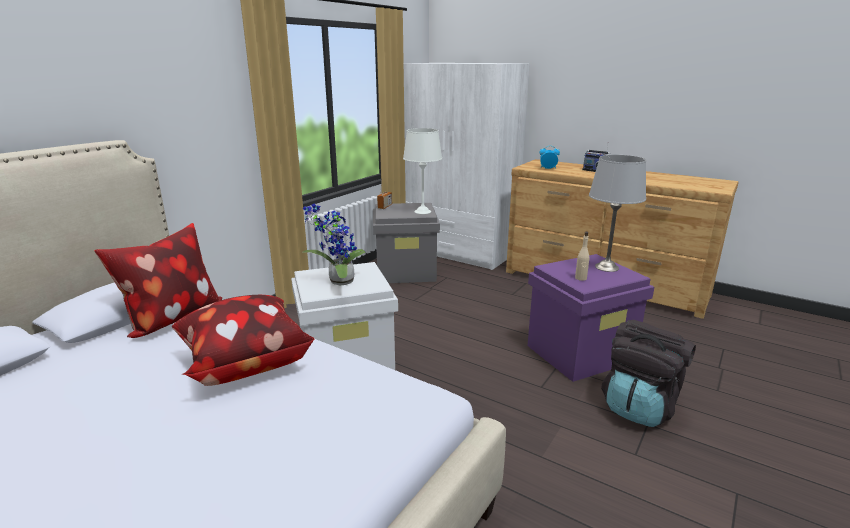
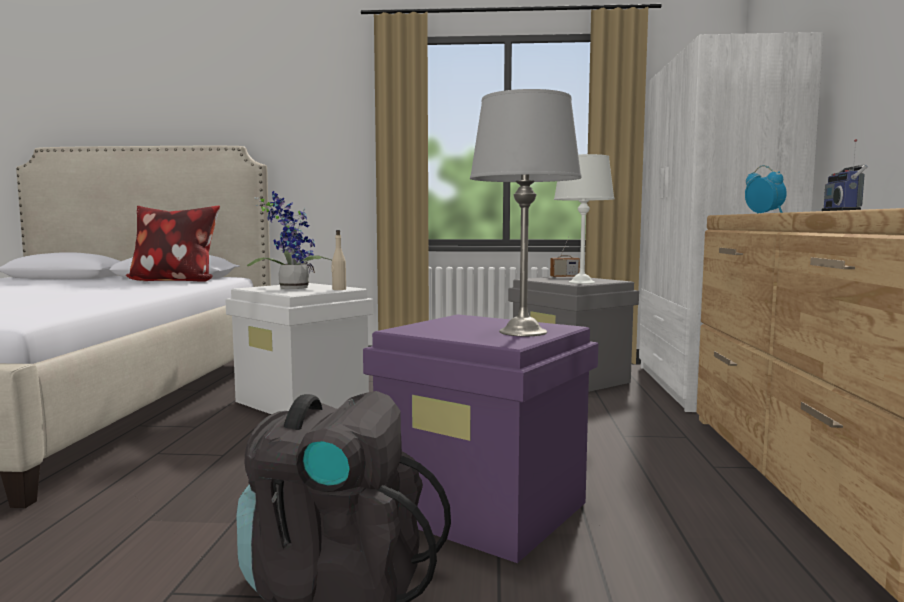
camera: 60 degrees right, 15 degrees down
(244, 363) = (94, 292): pillow -> none
(580, 278) = (437, 327): beige bottle -> beige bottle (339, 289)

